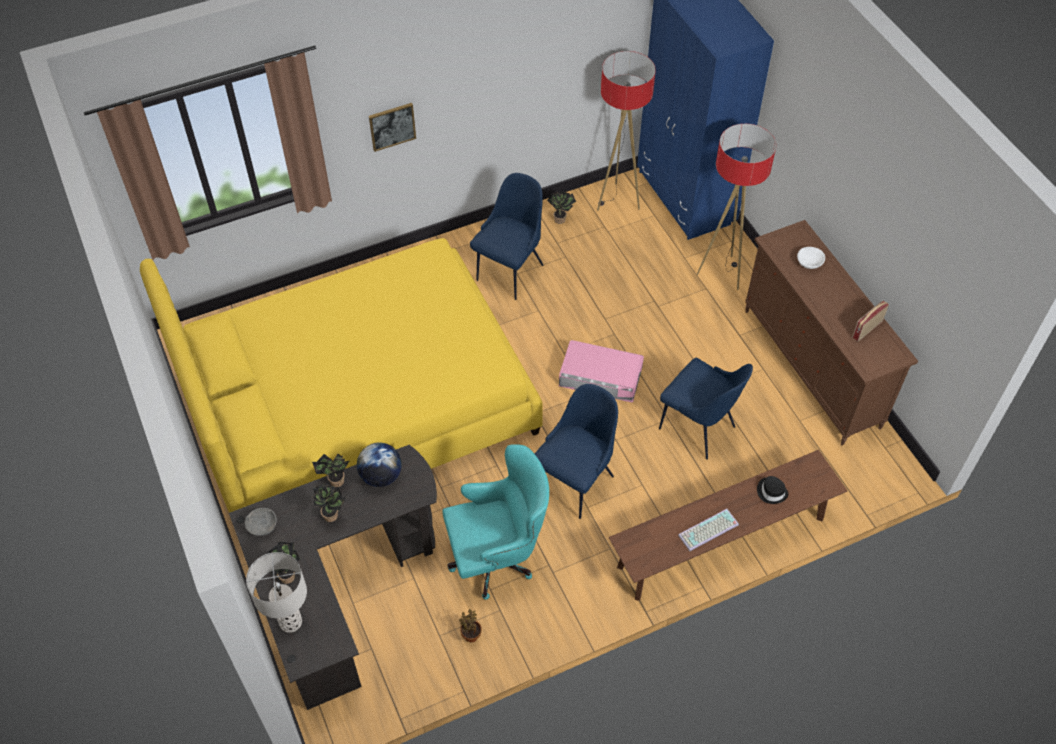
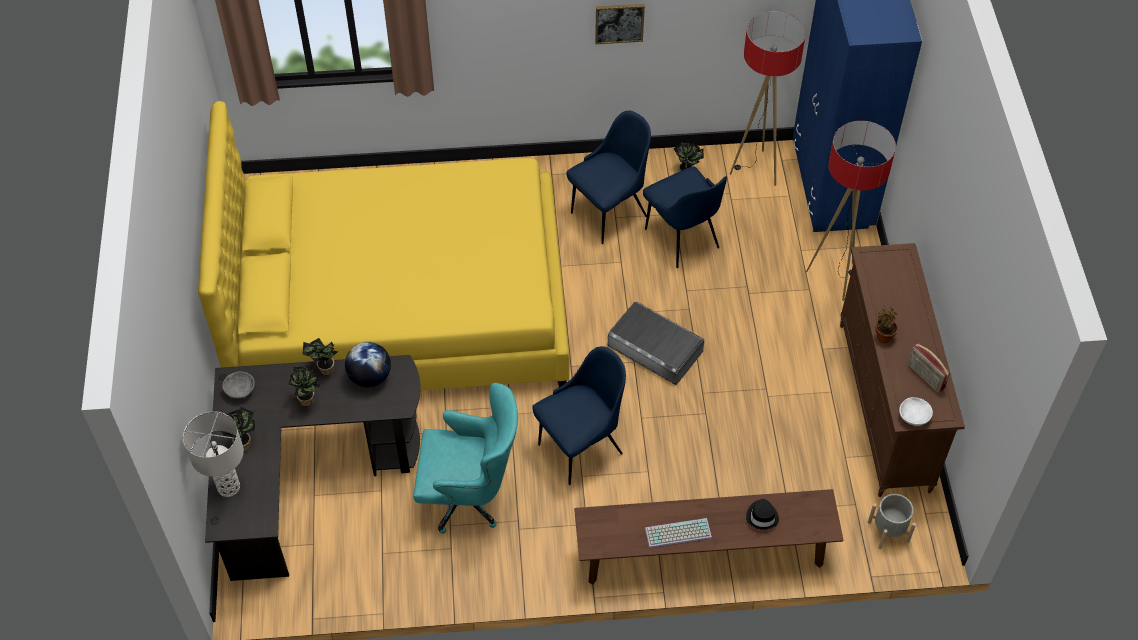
camera: 20 degrees right, 0 degrees up
(392, 126) = (510, 30): picture -> picture (619, 23)
(471, 635) = (412, 562): potted plant -> potted plant (883, 336)
(600, 376) = (655, 348): pink storage box -> grey storage box
(698, 427) = (732, 431): blue chair -> blue chair (683, 238)
(809, 263) = (897, 290): white bowl -> white bowl (914, 417)
(863, 472) = (888, 531): none -> grey planter
(866, 329) = (925, 377): radio -> radio turned 105 degrees counterclockwise

